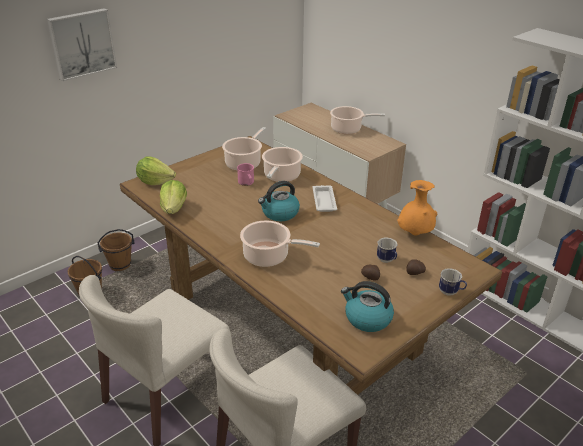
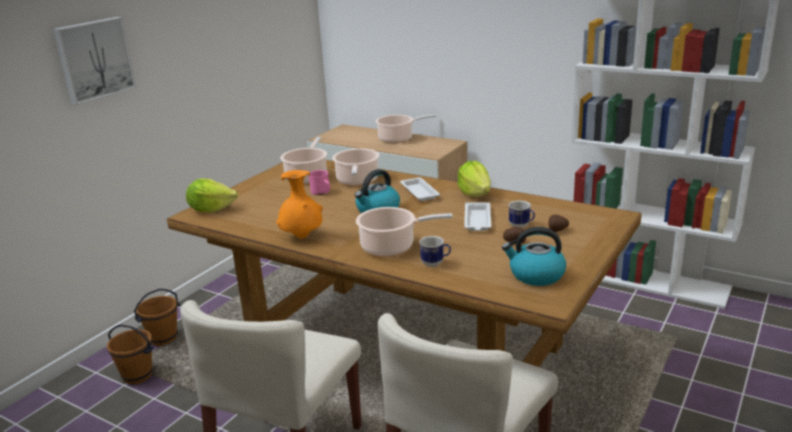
camera: 15 degrees left, 10 degrees down
(174, 209) = (250, 228): lettuce -> lettuce (475, 194)
(354, 245) = (477, 220): none -> white tray
(415, 234) = (534, 201): orange vase -> orange vase (302, 237)
(451, 292) = (605, 238): mug -> mug (435, 263)

